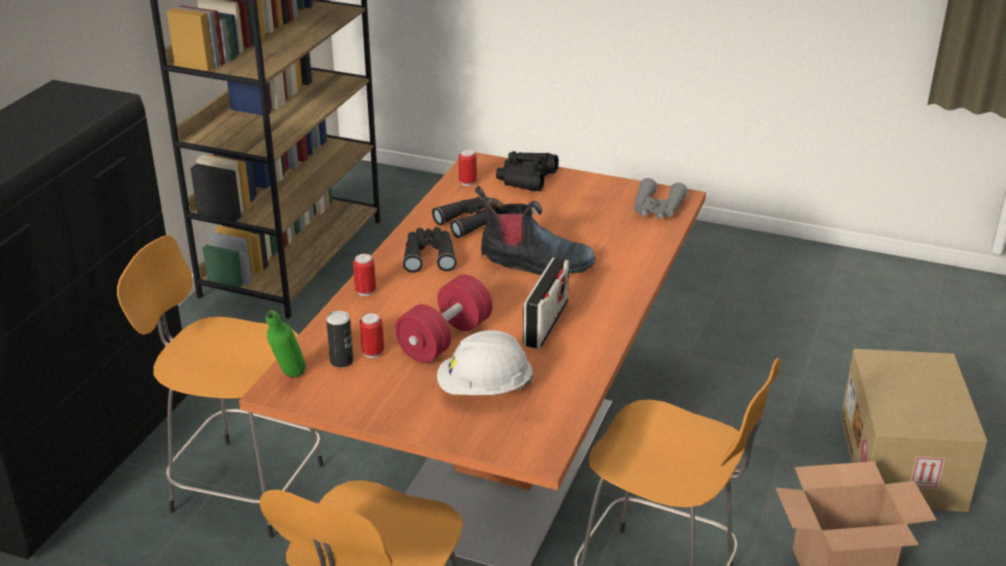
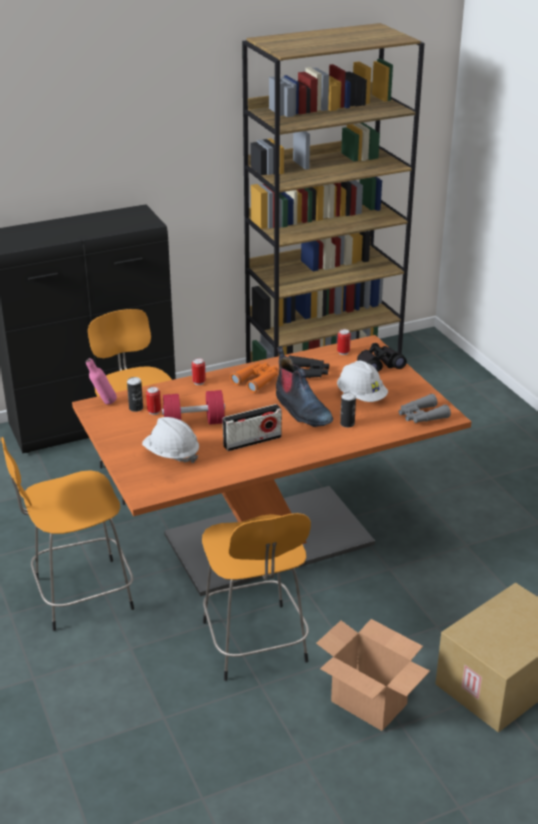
camera: 45 degrees right, 0 degrees up
(289, 379) = (103, 404): green bottle -> pink bottle
(429, 255) = (257, 380): black binoculars -> orange binoculars
(568, 219) = (361, 397): none -> white hard hat
(604, 252) = (347, 424): none -> can

